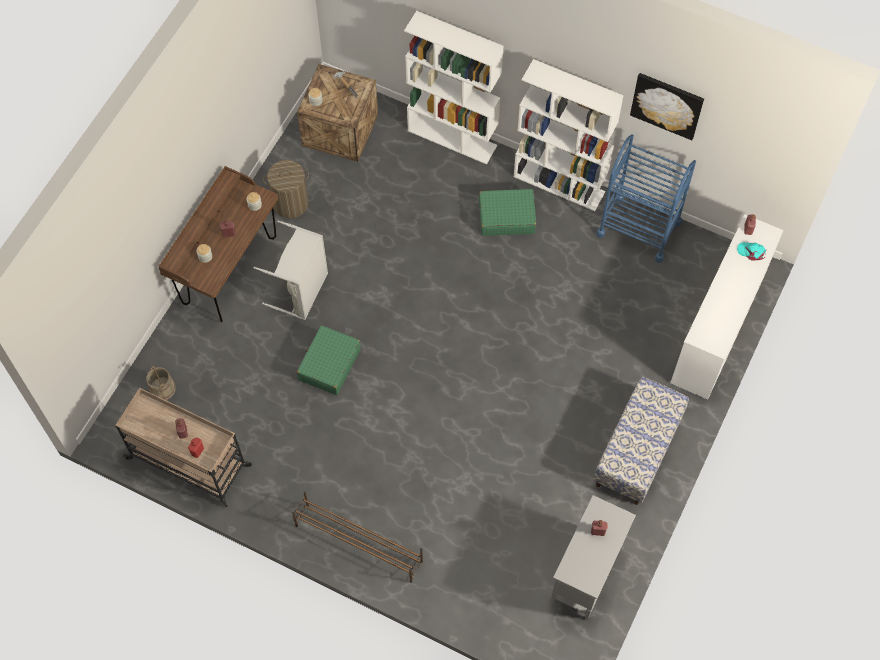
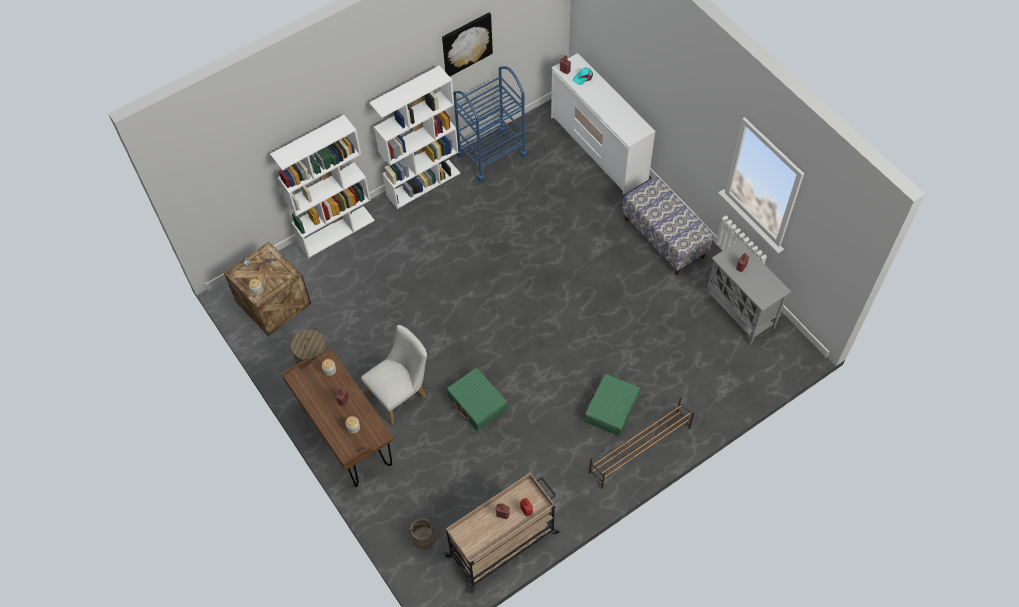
camera: 60 degrees left, 5 degrees down
(302, 291) = (401, 394): grey laundry basket -> white chair
(506, 217) = (428, 229): green suitcase -> green suitcase (611, 409)

